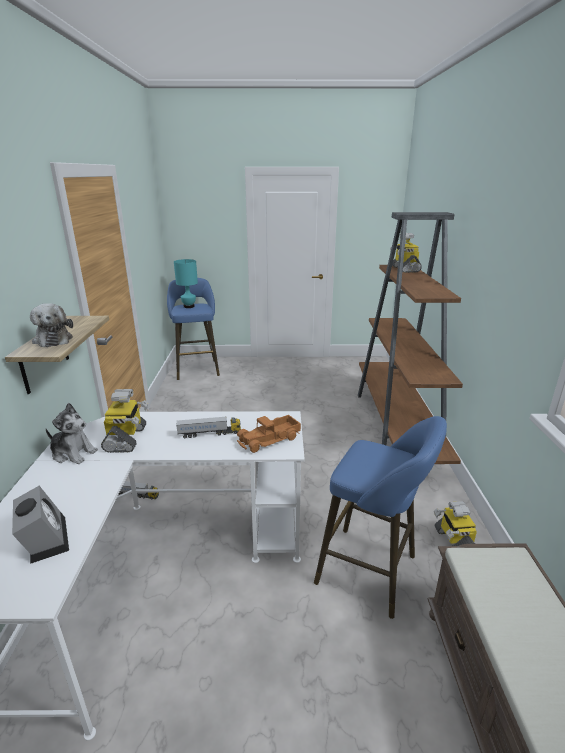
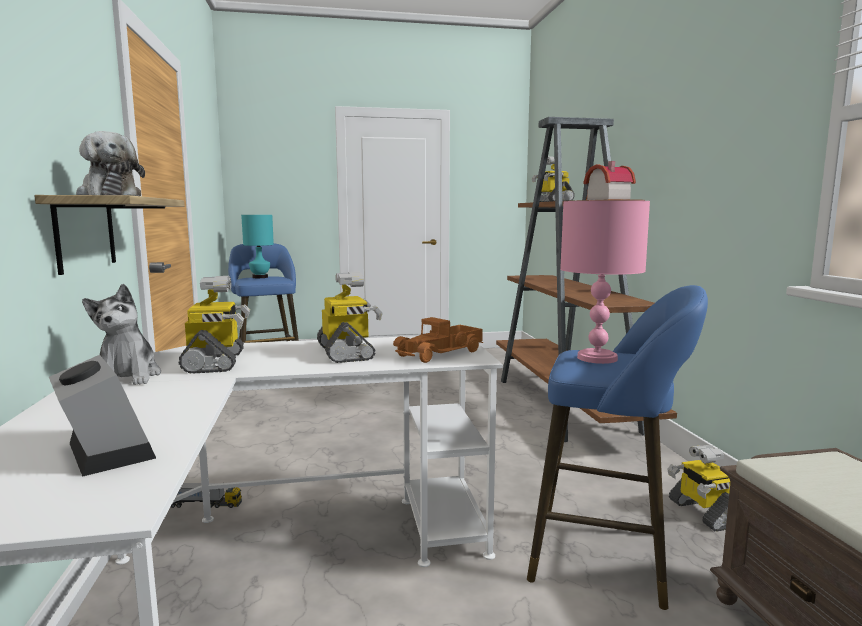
camera: 10 degrees left, 15 degrees down
(73, 453) = (128, 377): plush toy -> plush toy turned 60 degrees clockwise
(209, 433) = (347, 353): toy truck -> toy robot
(370, 461) = (597, 358): none -> pink table lamp
(432, 291) = (605, 199): none -> toy house

